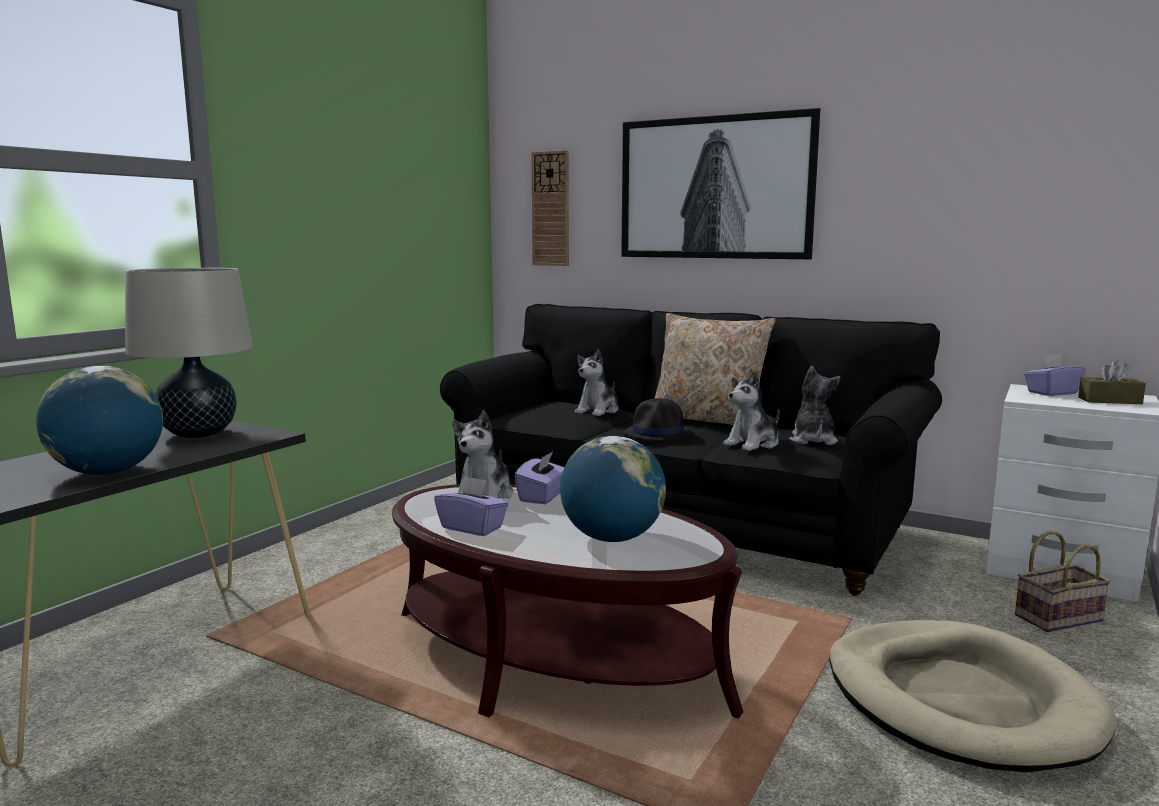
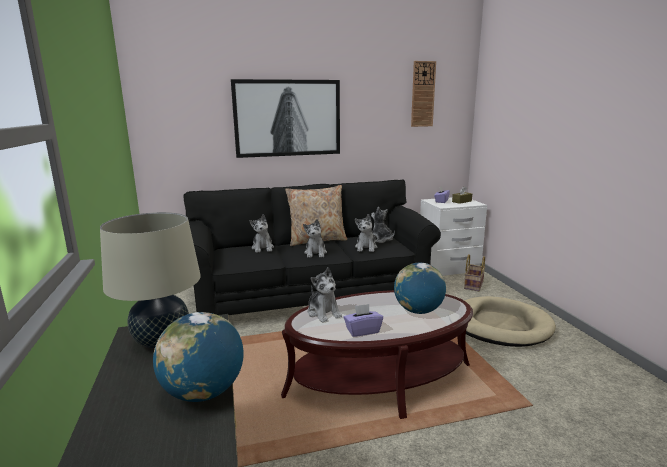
camera: 45 degrees left, 5 degrees up
(542, 497) = (348, 303): purple tissue box -> none
(551, 209) = (179, 130): wall clock -> wall clock (423, 94)
(658, 433) = (315, 253): black hat -> plush toy

